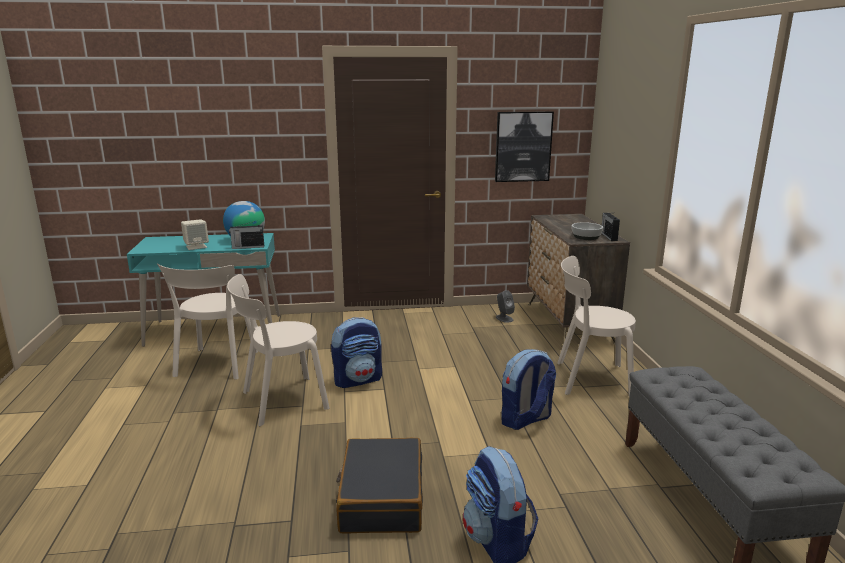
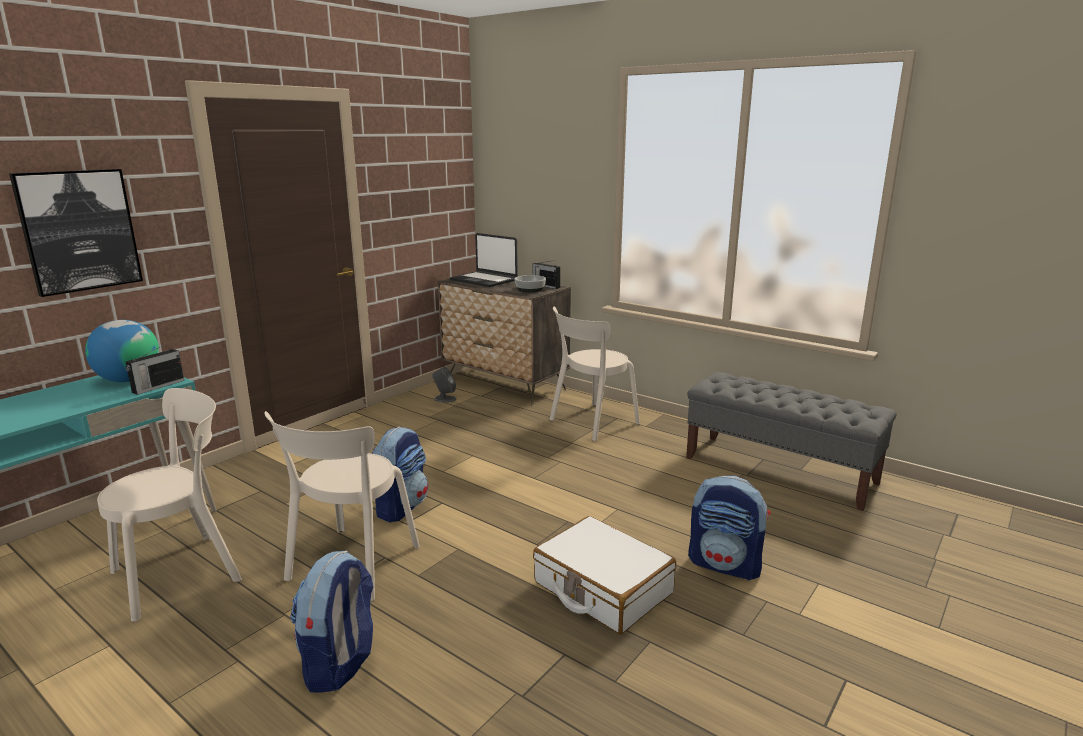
camera: 45 degrees left, 0 degrees up
(196, 246) = (64, 407): beige speaker -> none
(215, 365) = (183, 573): beige chair -> beige chair turned 90 degrees counterclockwise
(381, 498) = (602, 588): black suitcase -> white suitcase
(523, 146) = (421, 205): picture -> picture (79, 230)
(525, 420) = (600, 472): backpack -> backpack (340, 664)
(568, 221) = (484, 280): none -> laptop

